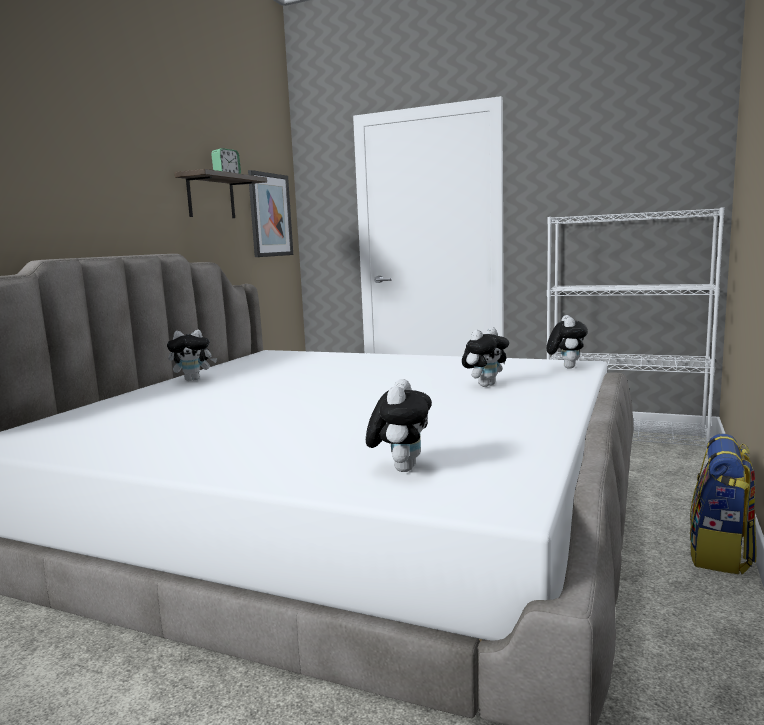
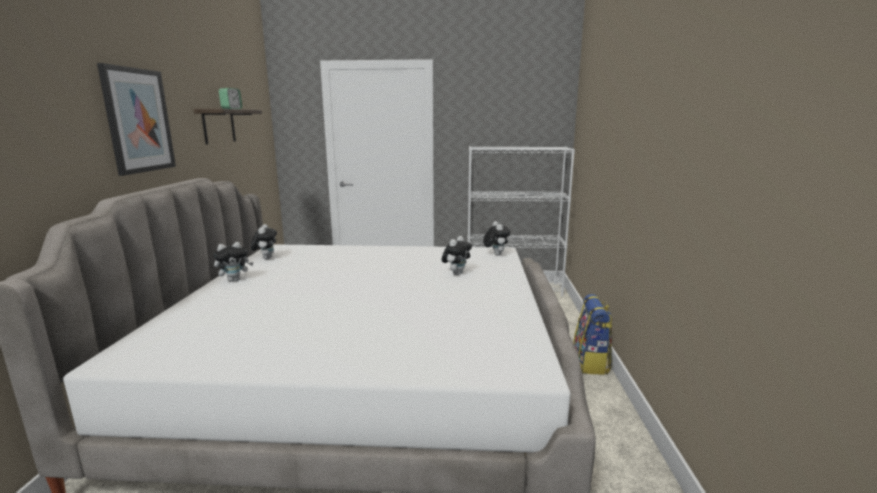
camera: 20 degrees left, 5 degrees up
(270, 215) = (257, 135): picture -> picture (138, 120)
(401, 468) = (454, 351): plush toy -> plush toy (266, 258)

